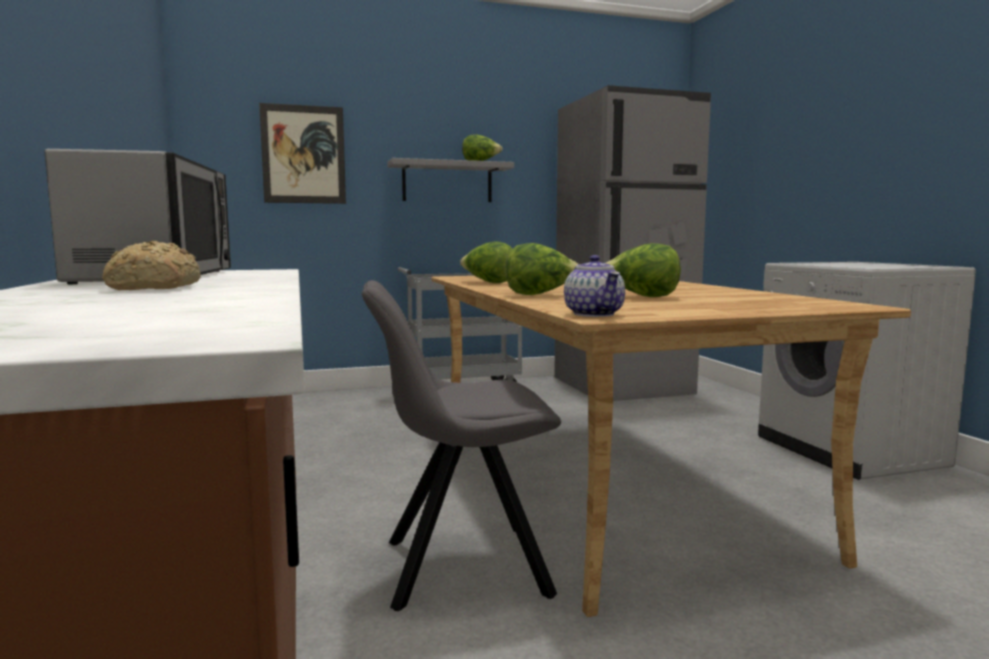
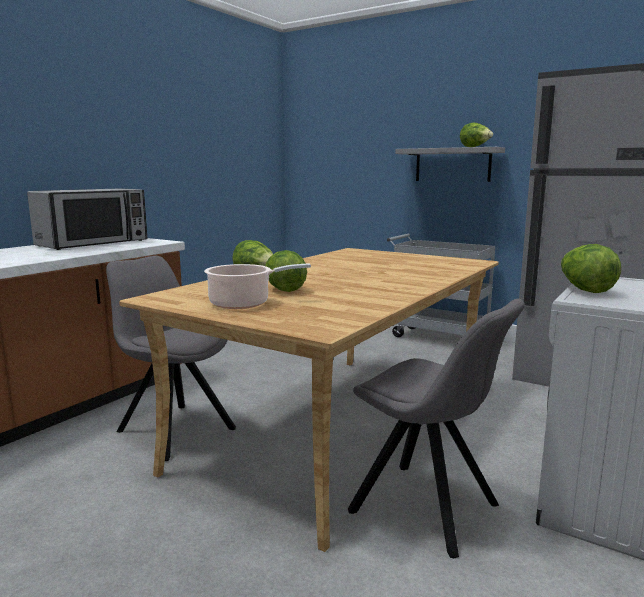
camera: 50 degrees right, 5 degrees up
(153, 288) = (27, 253): bread -> none
(303, 154) = (352, 148): picture -> none
(488, 283) = (320, 260): lettuce -> lettuce (584, 290)
(595, 314) = (158, 296): teapot -> none
(698, 306) = (244, 303): none -> cooking pot
(803, 503) = (425, 508): none -> grey chair

